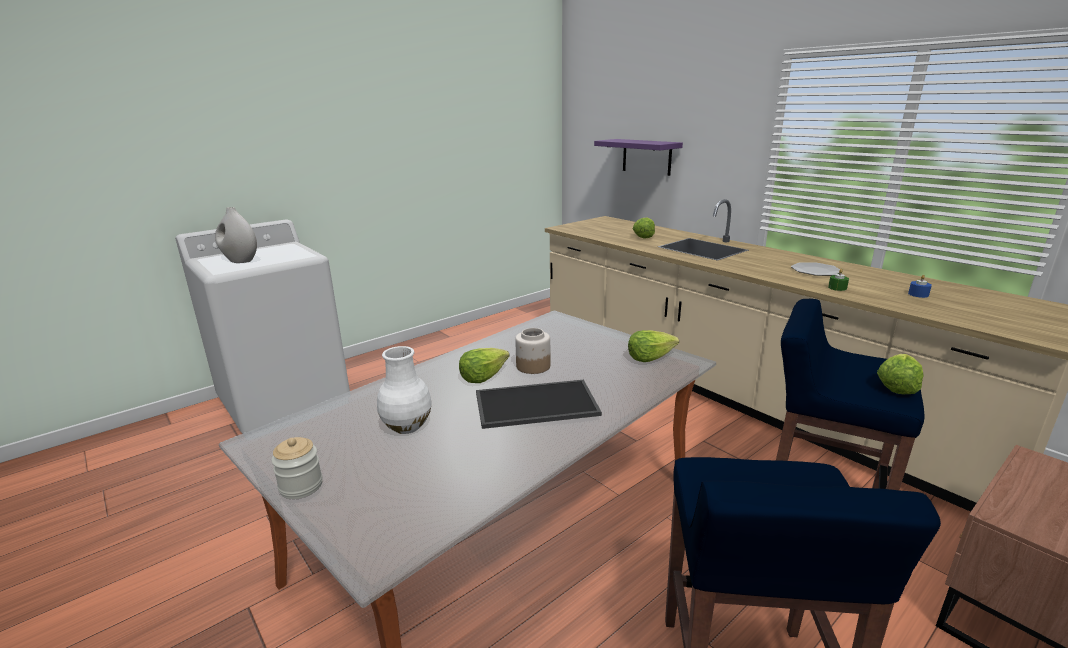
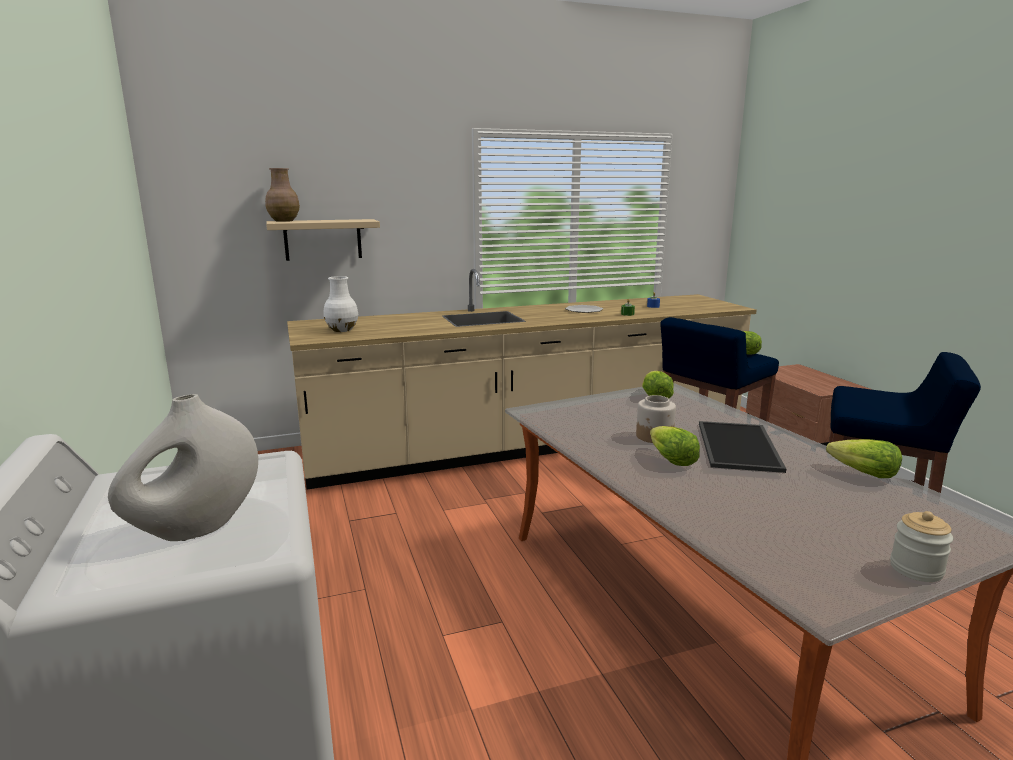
camera: 70 degrees left, 5 degrees down
(407, 426) = (781, 505): white vase -> white vase (342, 330)
(619, 139) = (284, 221): none -> brown vase
(644, 236) = (410, 324): lettuce -> lettuce (863, 473)
(646, 156) = (323, 239): purple shelf -> beige shelf

